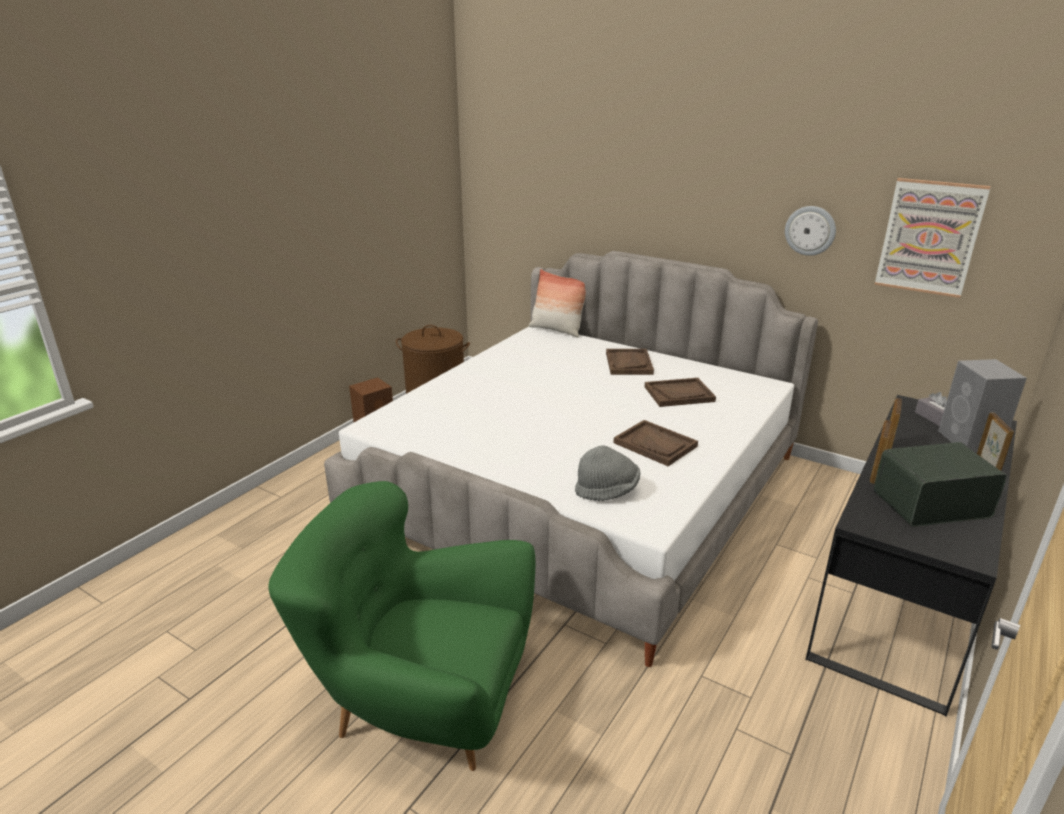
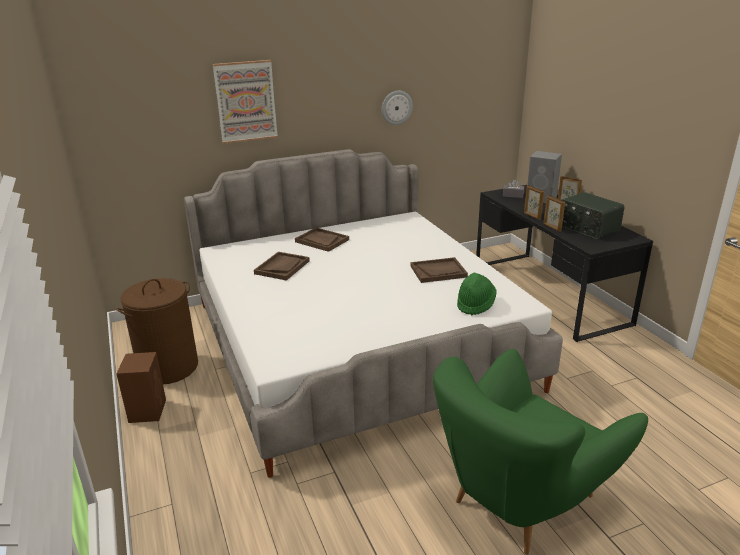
camera: 55 degrees left, 0 degrees up
(557, 330) = (228, 244): pillow -> none
(607, 491) = (475, 304): grey hat -> green hat
(679, 394) = (386, 242): brown tray -> brown tray (282, 267)
(929, 237) = (461, 95): picture -> picture (246, 101)
(929, 503) = (587, 228): radio -> radio turned 60 degrees counterclockwise

